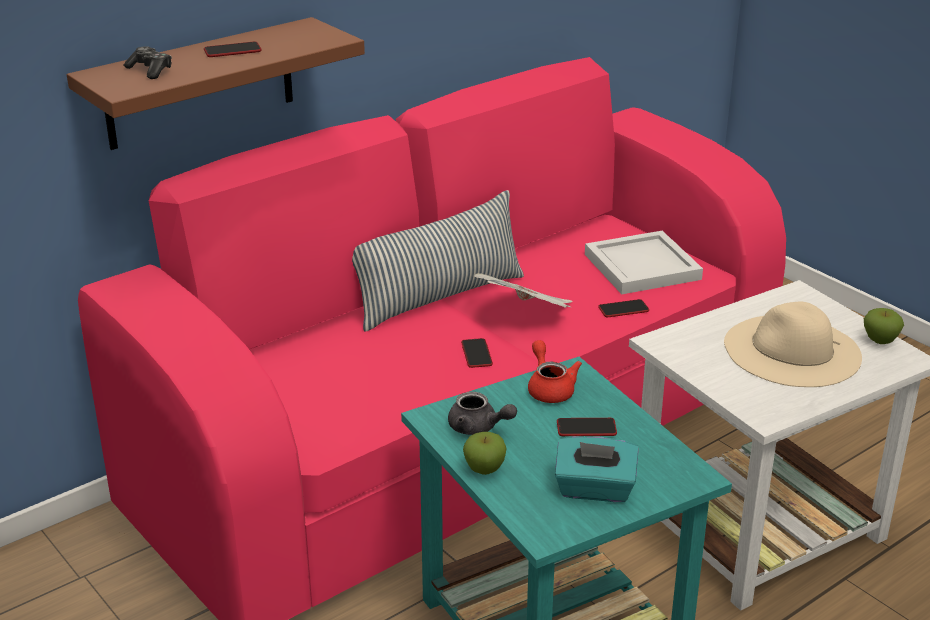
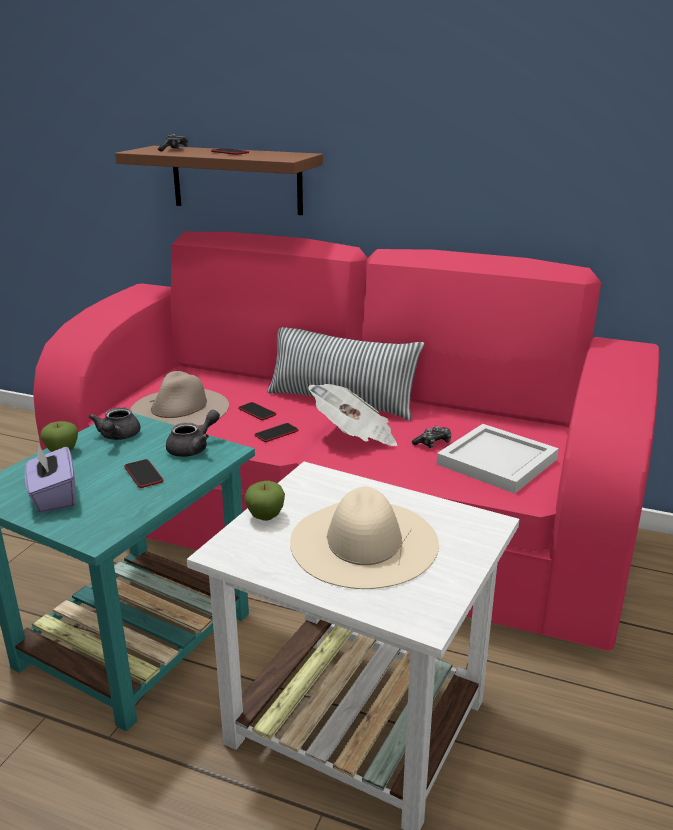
camera: 60 degrees right, 5 degrees down
(344, 397) = (179, 408): none -> beige hat
(549, 388) = (193, 448): red teapot -> grey teapot
(581, 282) = (433, 443): none -> game controller
(594, 490) = (54, 497): turquoise tissue box -> purple tissue box
(623, 309) = (411, 471): phone -> phone (257, 412)
(880, 341) = (443, 593): apple -> apple (265, 516)

